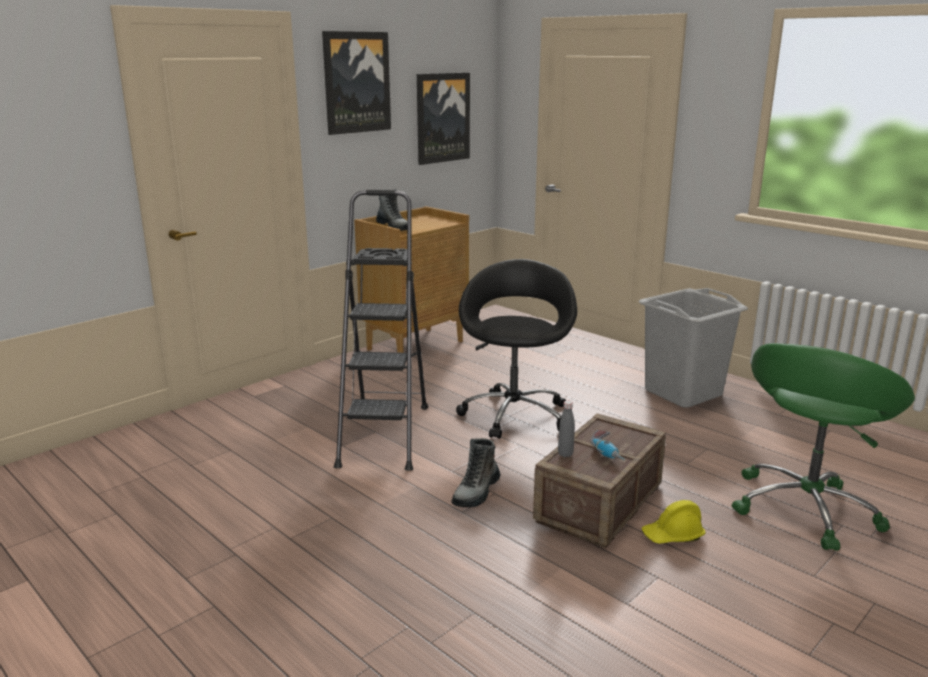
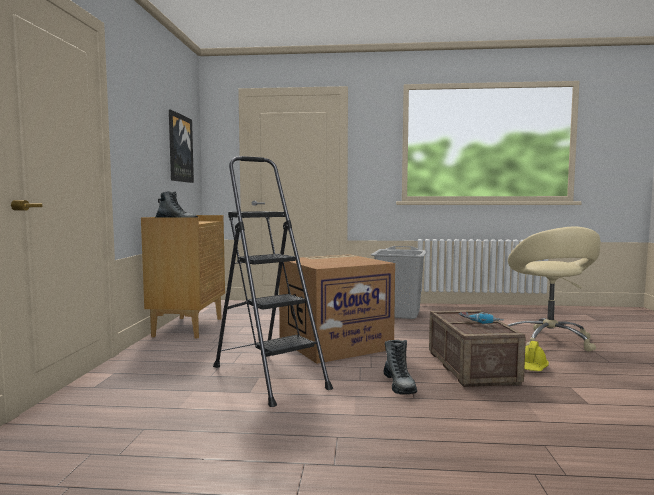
camera: 40 degrees left, 15 degrees down
(356, 82) = (139, 102): picture -> none
(515, 415) = (335, 343): black office chair -> cardboard box
(565, 454) = (464, 328): grey bottle -> none
(804, 511) = (549, 341): green office chair -> beige office chair

